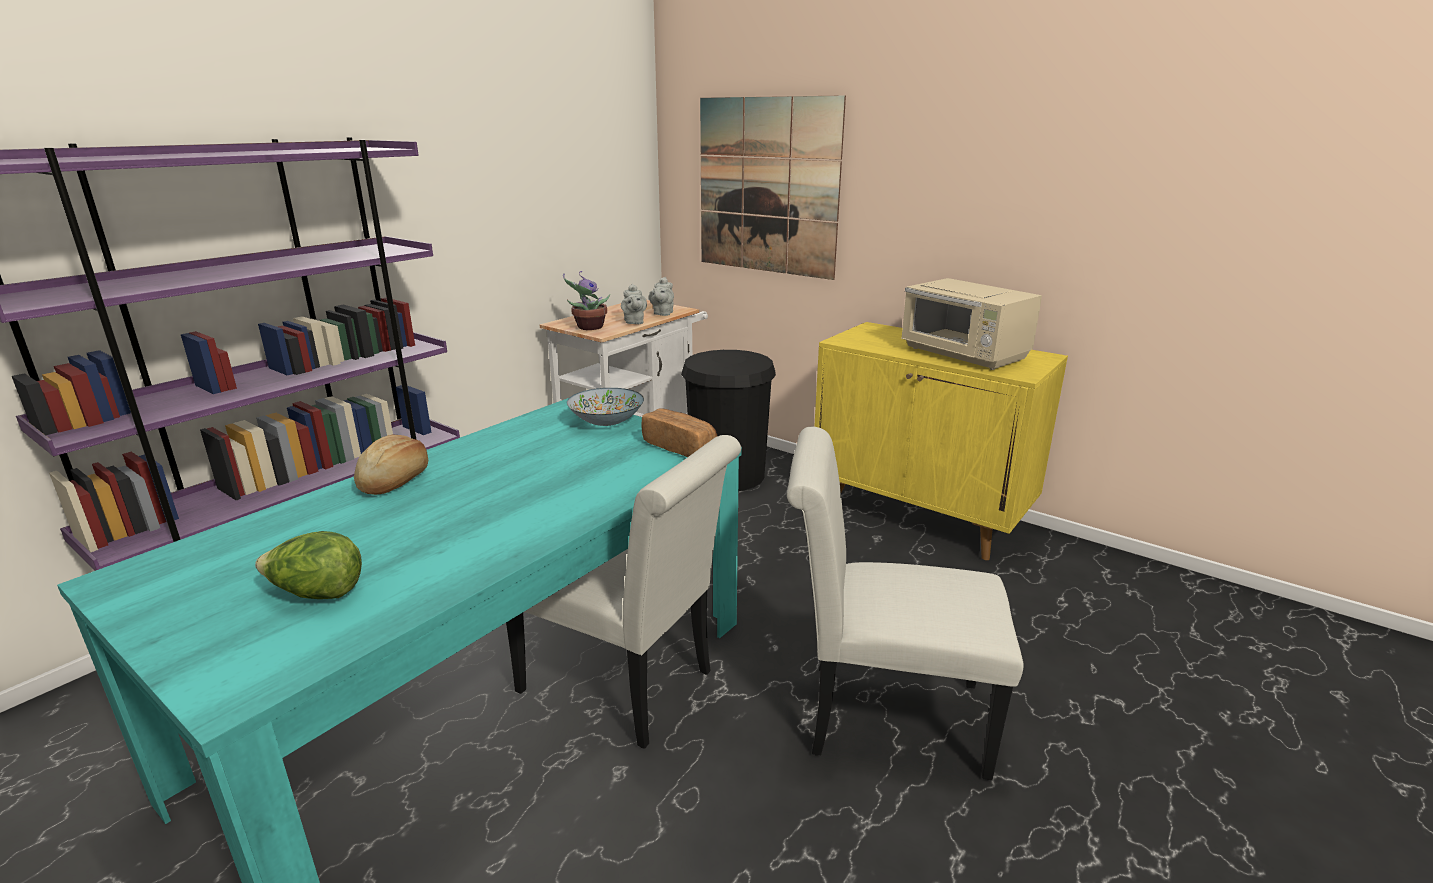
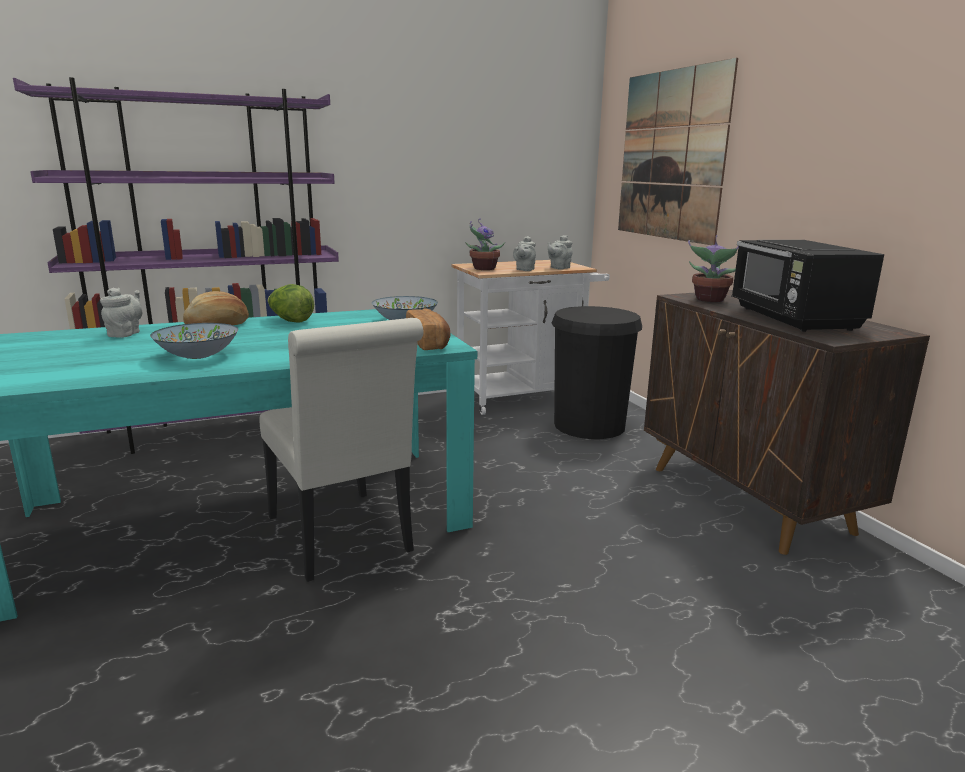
camera: 30 degrees right, 5 degrees down
(289, 526) = (126, 334): none -> grey teapot
(317, 594) = (77, 362): lettuce -> lettuce (290, 321)
(462, 536) = (198, 356): none -> bowl
(870, 341) = (709, 300): none -> potted plant
(881, 716) = (519, 635): white chair -> none
(921, 516) = (749, 499): yellow cabinet -> brown cabinet
(964, 355) = (793, 319): beige microwave -> black microwave

